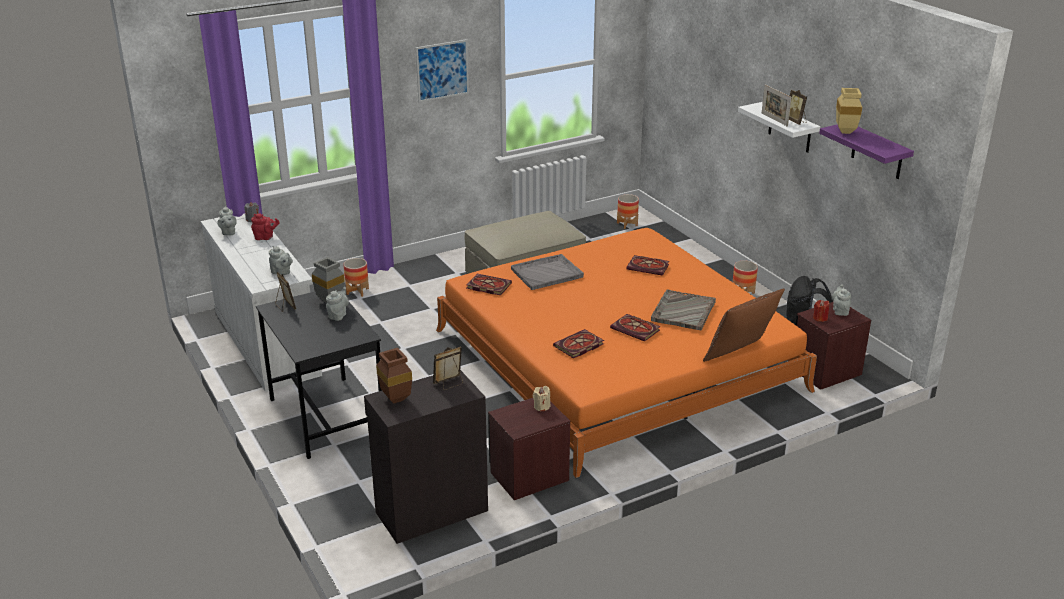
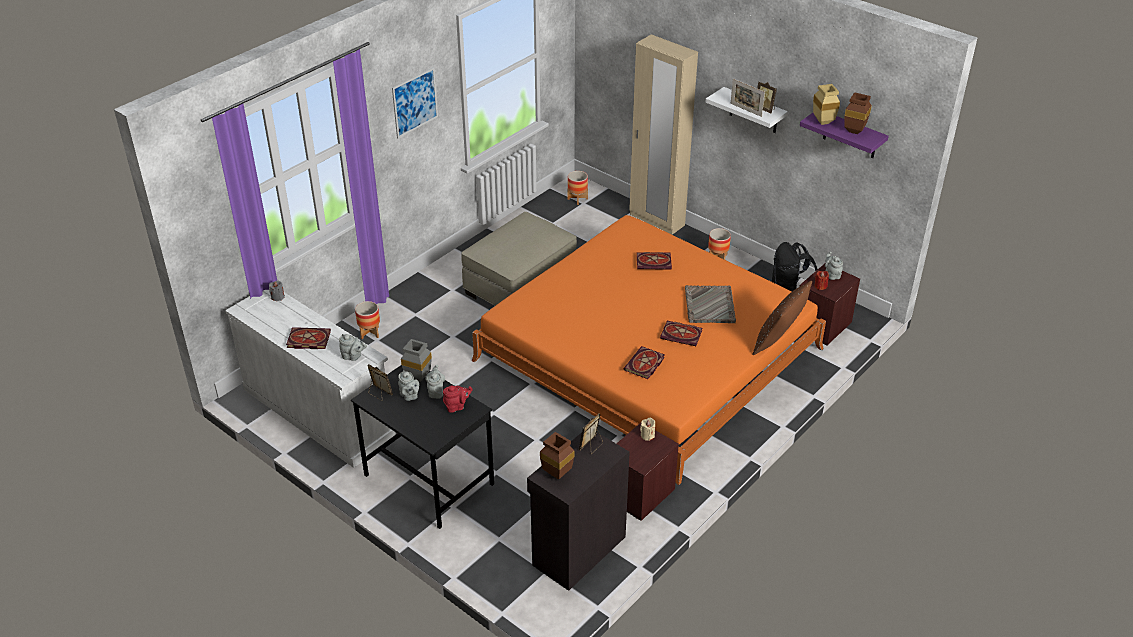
camera: 20 degrees left, 10 degrees up
(228, 233) = (265, 319): grey teapot -> grey teapot (409, 396)
(265, 237) = (306, 317): red teapot -> red teapot (457, 406)
(487, 286) = (525, 316): book -> book (307, 340)
(547, 273) = (570, 288): grey tray -> none
(697, 253) = (656, 220): none -> beige wardrobe
(877, 143) = (855, 131): none -> brown vase

